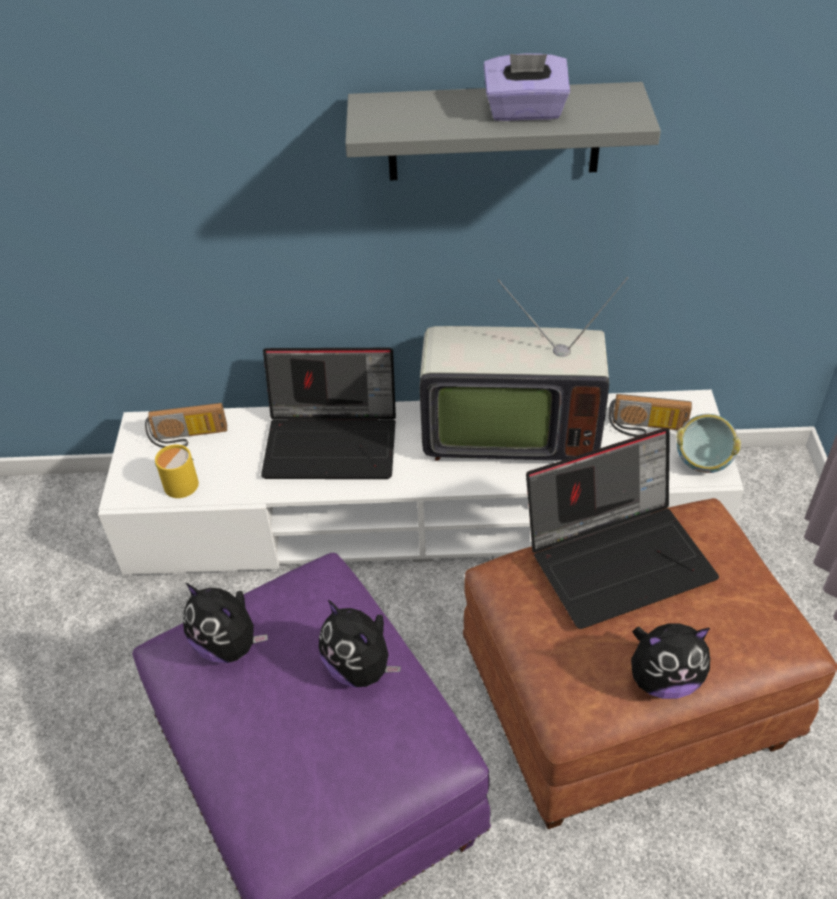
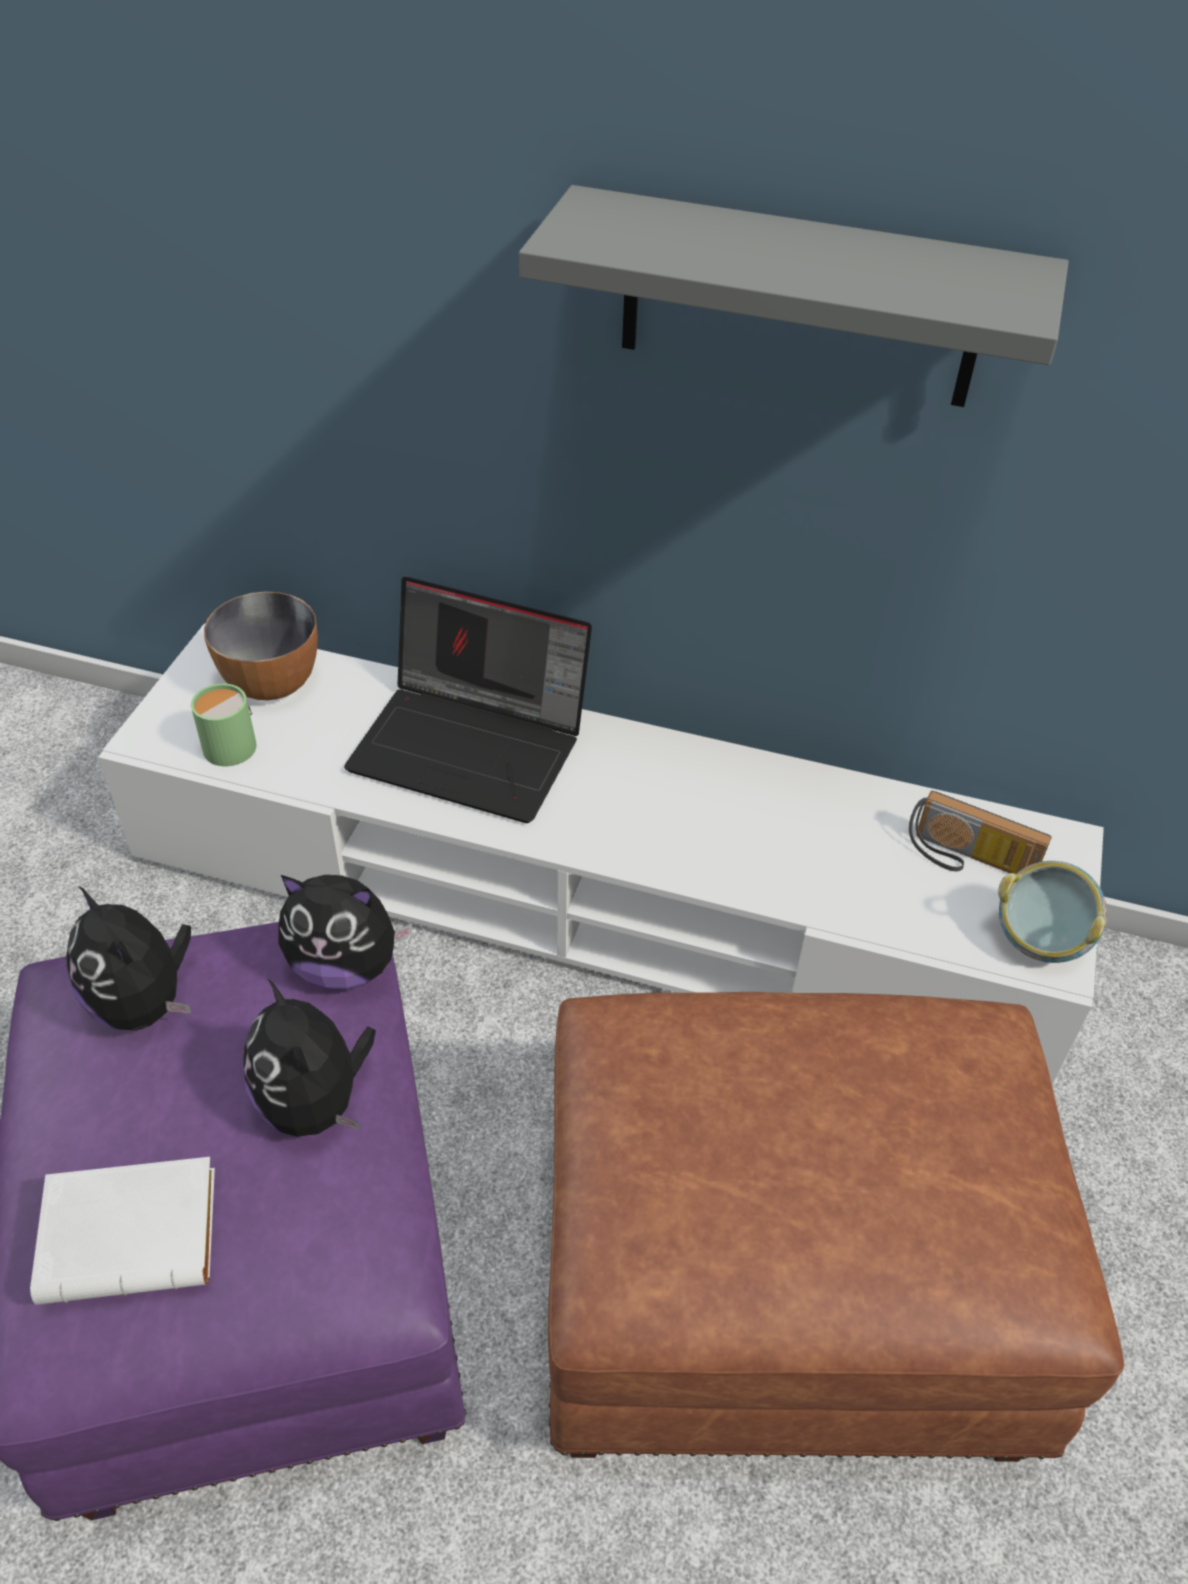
camera: 15 degrees right, 0 degrees up
(178, 483) = (226, 744): yellow mug -> green mug
(188, 438) = (272, 683): radio -> bowl
(294, 769) = (136, 1232): none -> white book
(507, 432) = (740, 804): television -> none
(525, 112) = (837, 265): purple tissue box -> none
(619, 556) = (808, 1054): laptop -> none
(663, 679) = (792, 1287): plush toy -> plush toy (346, 965)

